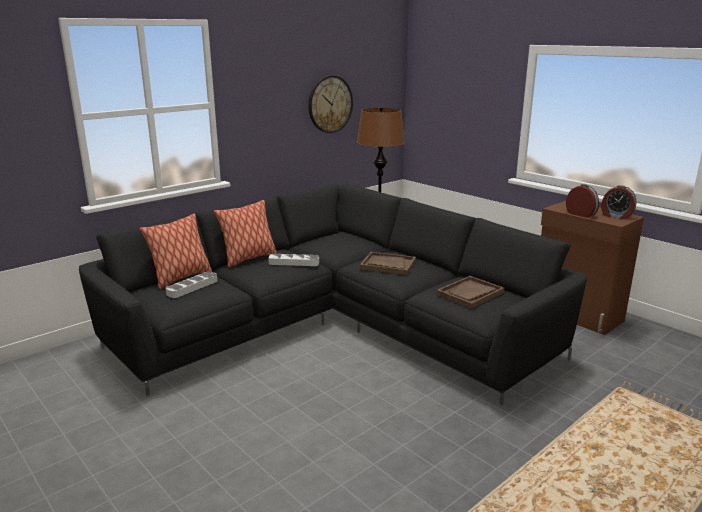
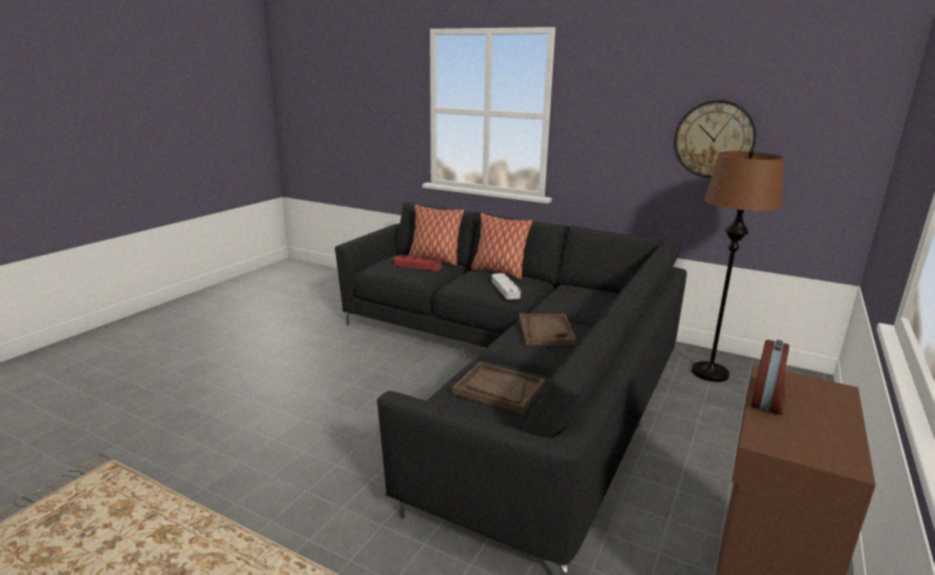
camera: 70 degrees right, 0 degrees up
(192, 287) = (417, 266): grey tray -> red tray
(616, 216) = (817, 443): alarm clock -> none

